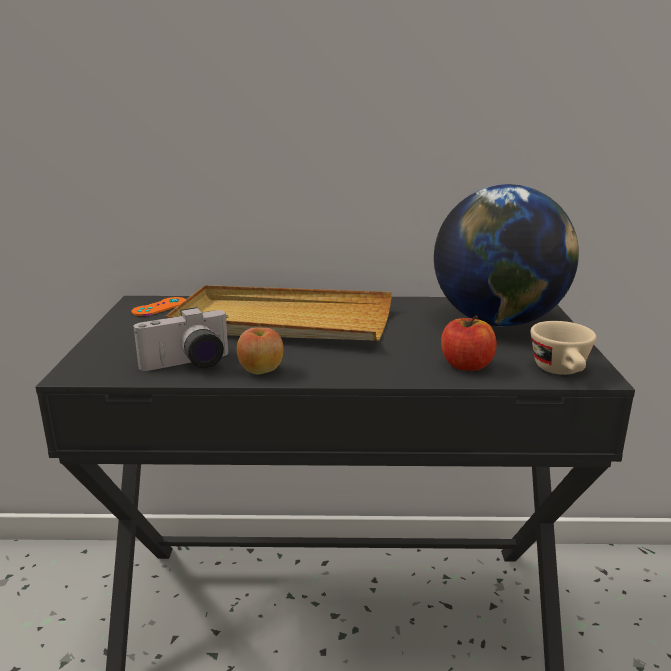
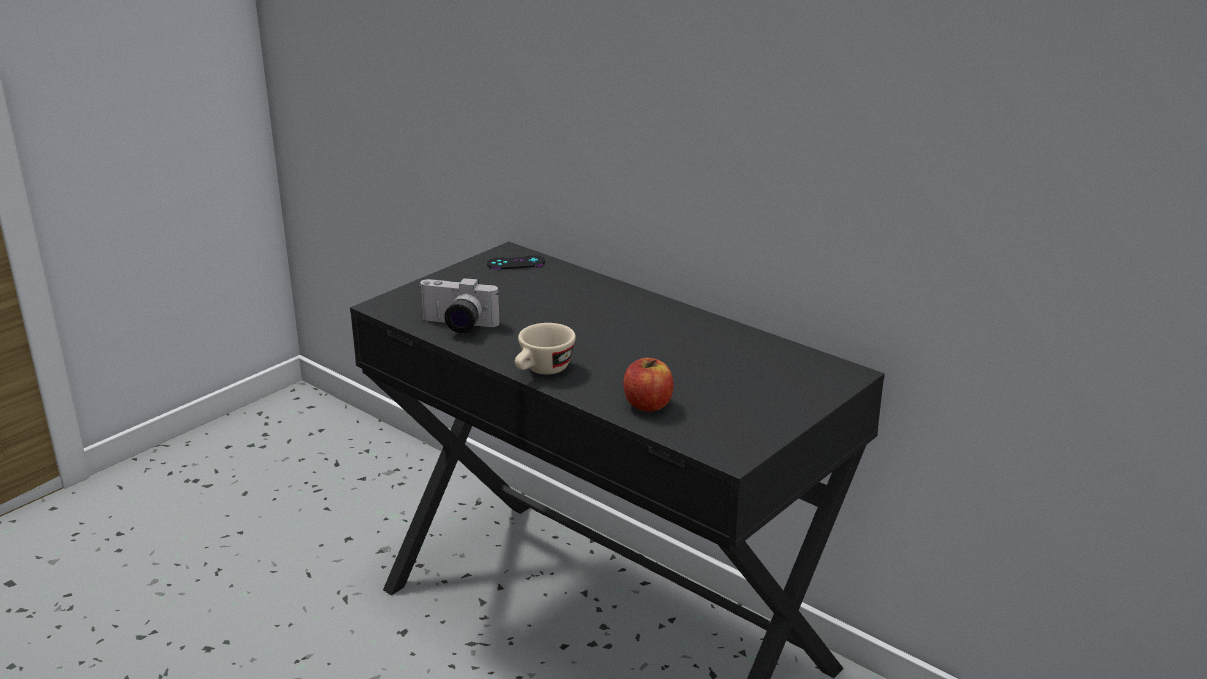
camera: 40 degrees right, 5 degrees up
(159, 307) = (516, 263): orange game controller -> black game controller
(261, 371) = (495, 349): apple -> none
(282, 322) = (582, 311): beige tray -> none
(498, 322) = (763, 378): globe -> none
(562, 372) = (713, 441): beige cup -> beige cup (542, 371)

